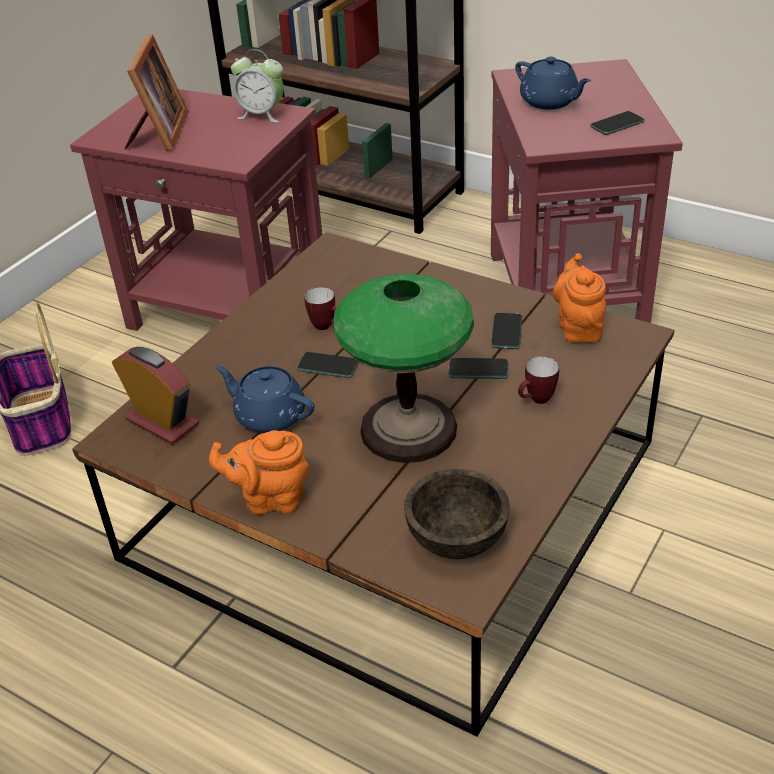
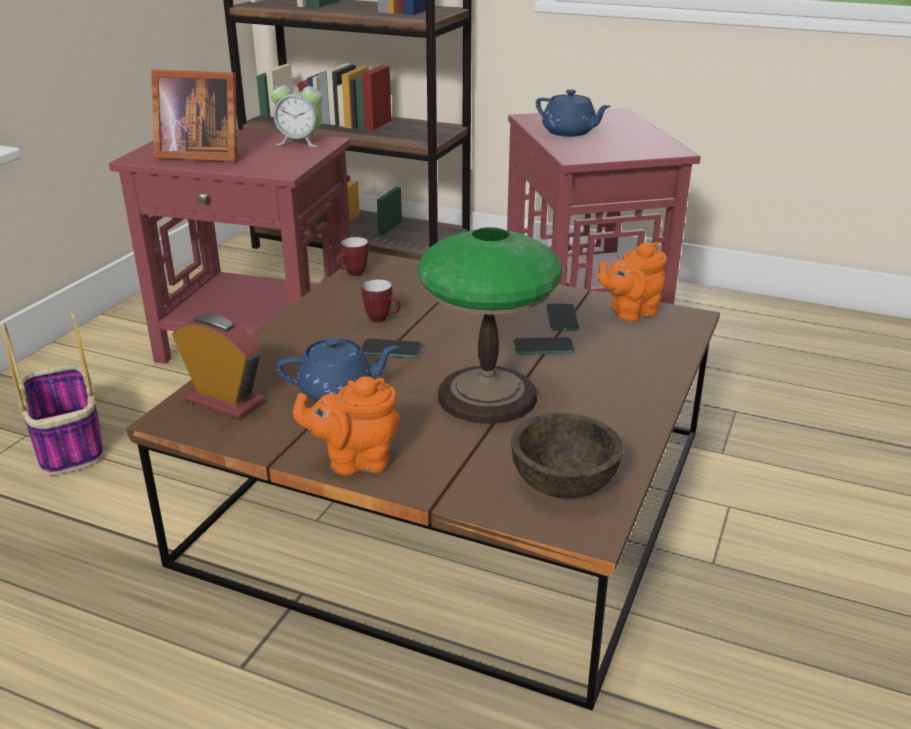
camera: 10 degrees left, 10 degrees down
(159, 133) = (199, 155): picture frame -> picture frame turned 105 degrees clockwise
(269, 415) = (338, 391): blue teapot -> blue teapot turned 150 degrees clockwise
(536, 400) = (608, 369): mug -> mug (353, 274)
(578, 327) = (630, 313): orange teapot -> orange teapot turned 105 degrees counterclockwise
(617, 124) = (636, 145): phone -> none

